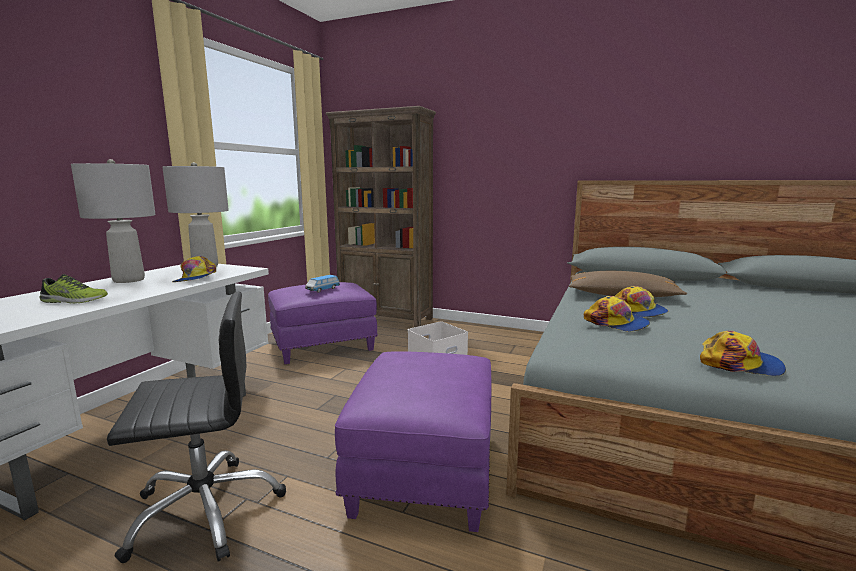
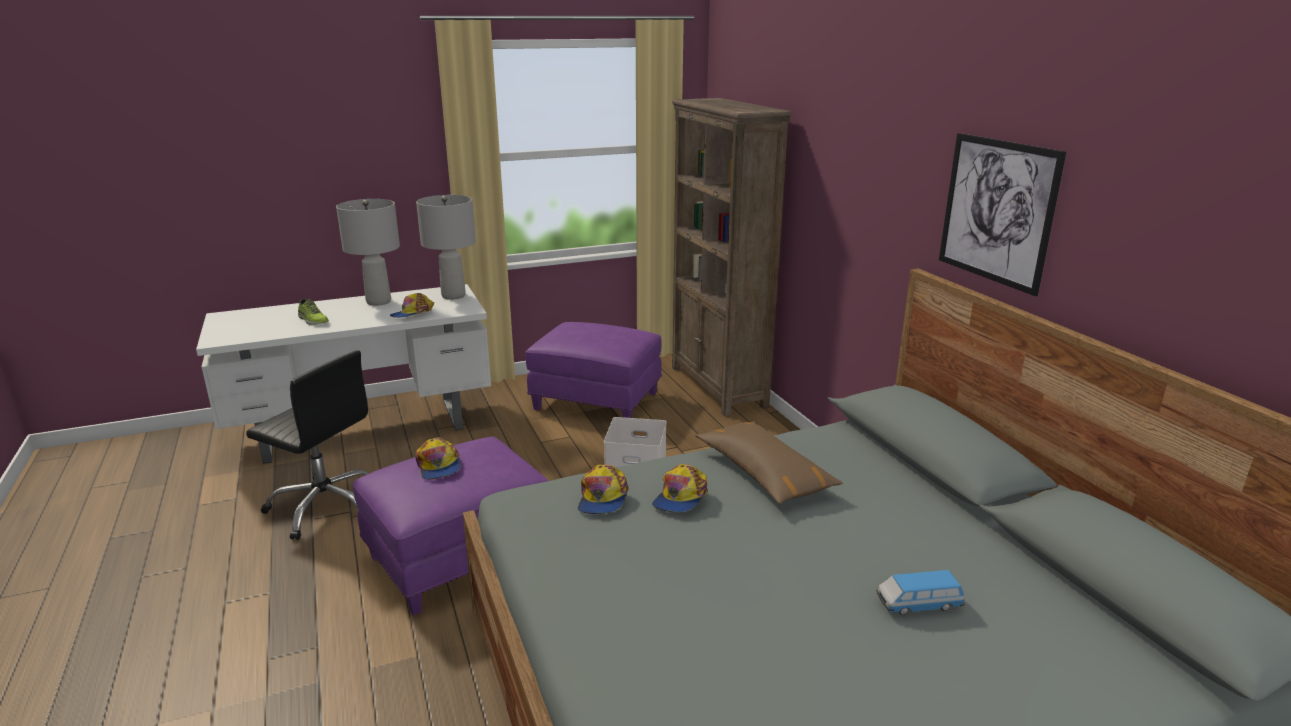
camera: 45 degrees right, 10 degrees up
(322, 290) = (587, 339): toy car -> toy car (918, 604)
(635, 133) = (997, 211): none -> picture
(740, 364) = (570, 586): cap -> cap (438, 466)

